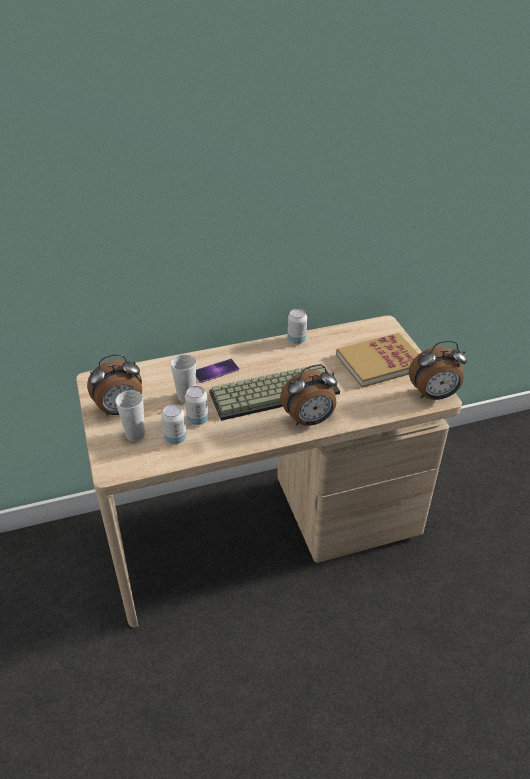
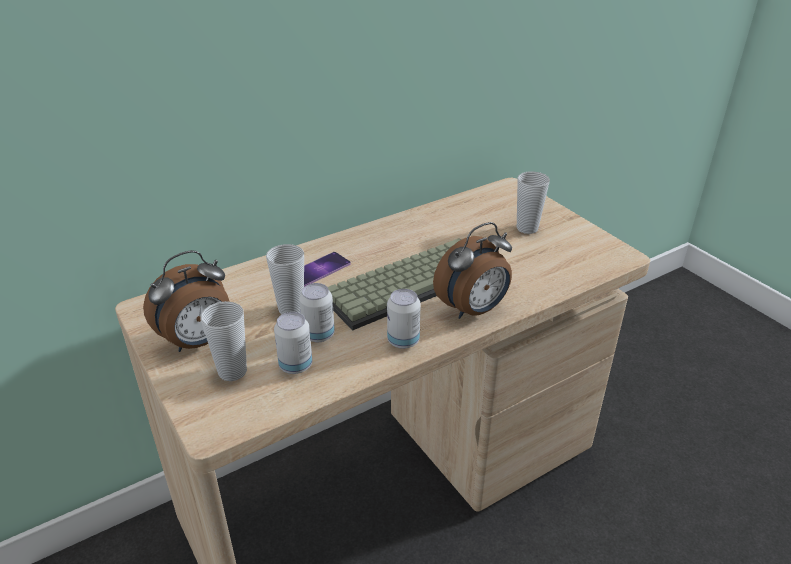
camera: 15 degrees left, 5 degrees down
(296, 340) = (410, 218): can -> can (403, 341)
(380, 362) = (527, 228): book -> cup
(433, 395) = (612, 255): alarm clock -> none

